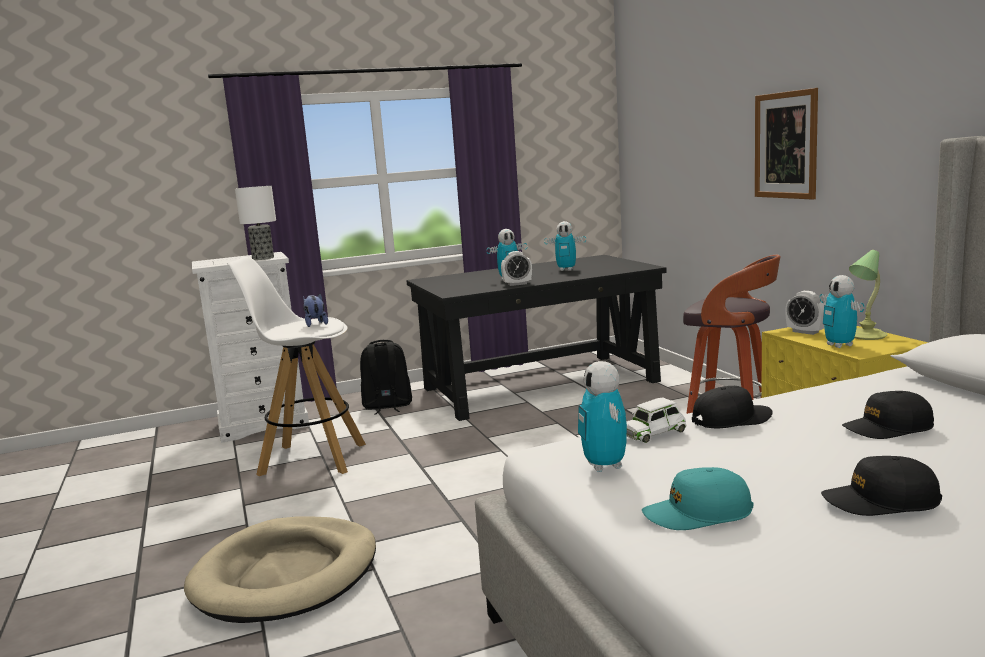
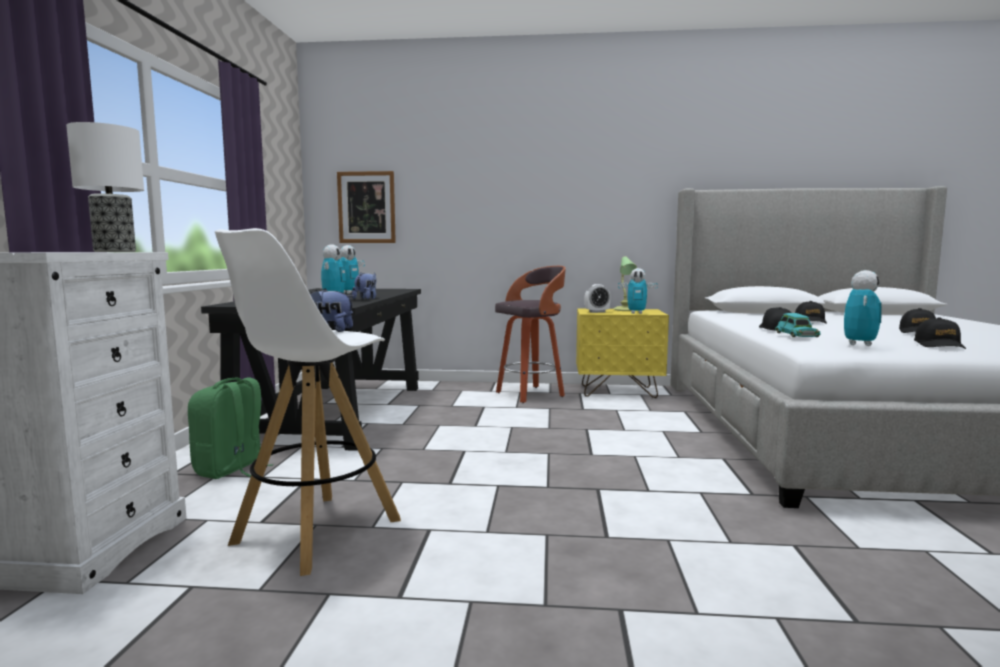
camera: 65 degrees left, 5 degrees down
(286, 575) = (649, 588): beige dog bed -> none
(387, 406) = (231, 469): black backpack -> green backpack
(517, 284) = (366, 299): alarm clock -> plush toy
(604, 466) = (859, 344): toy robot -> toy robot turned 75 degrees counterclockwise
(653, 431) = (796, 335): white toy car -> turquoise toy car
(697, 514) = (939, 345): turquoise cap -> black cap
(786, 145) = (529, 193): picture -> picture (366, 207)

